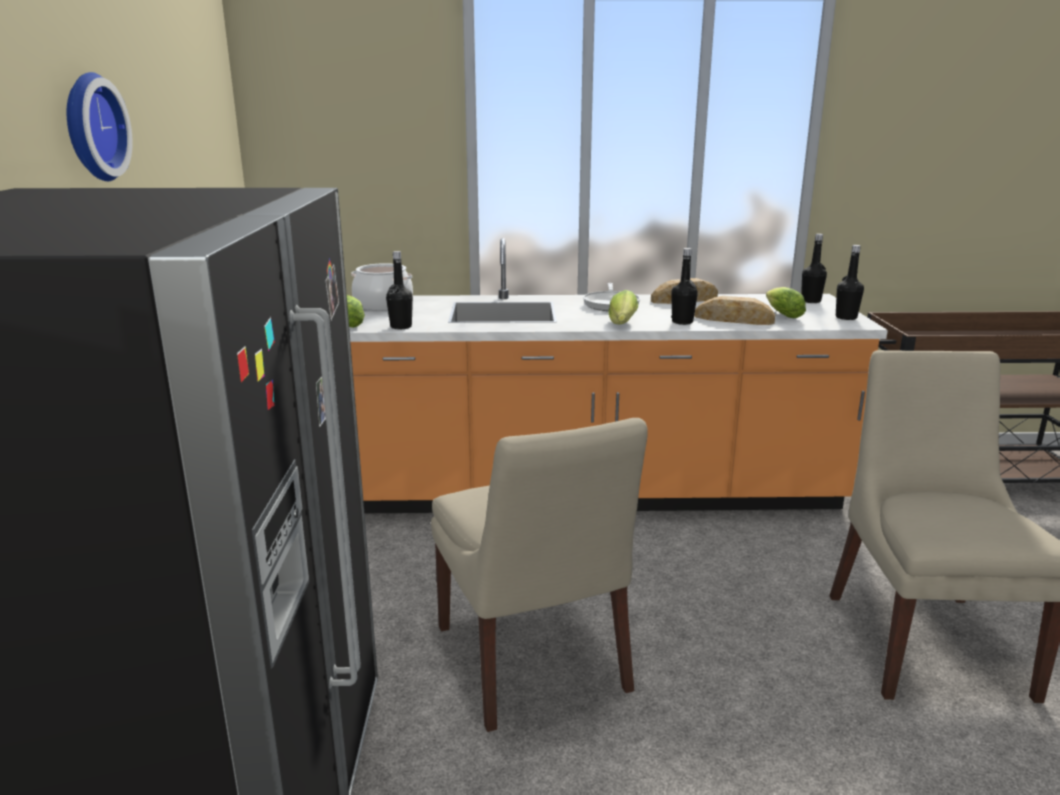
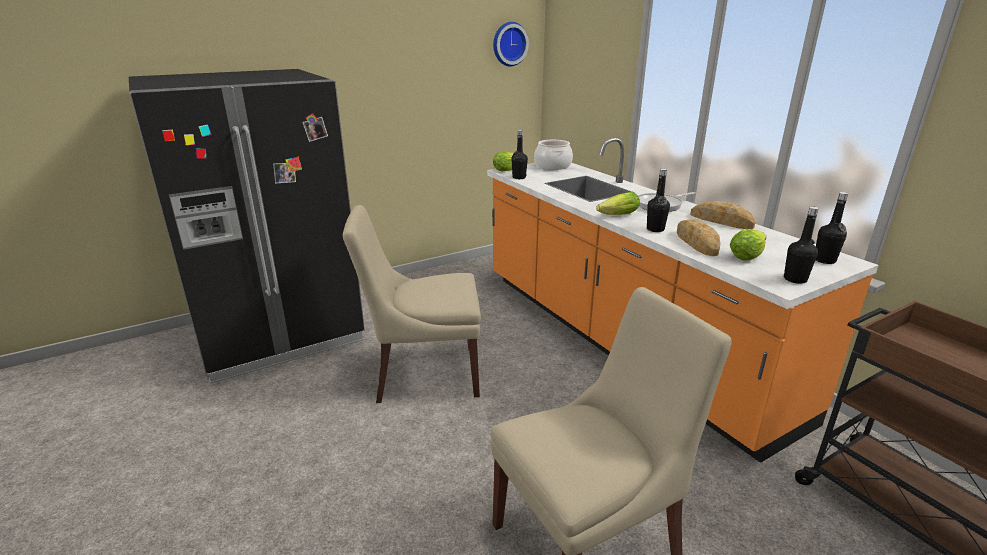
camera: 60 degrees right, 5 degrees up
(90, 127) = (373, 45): wall clock -> wall clock (509, 44)
(533, 663) = (423, 373): beige chair -> beige chair turned 45 degrees clockwise

